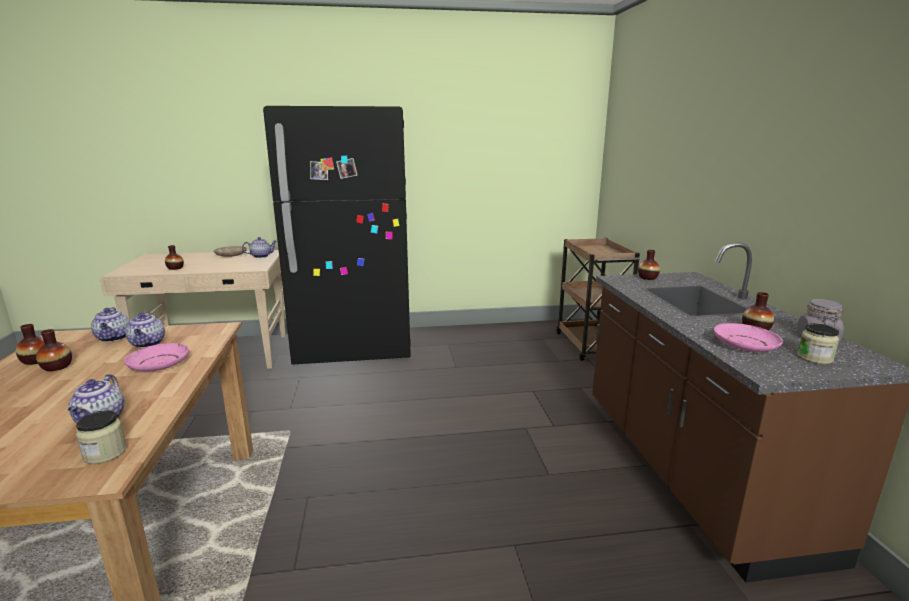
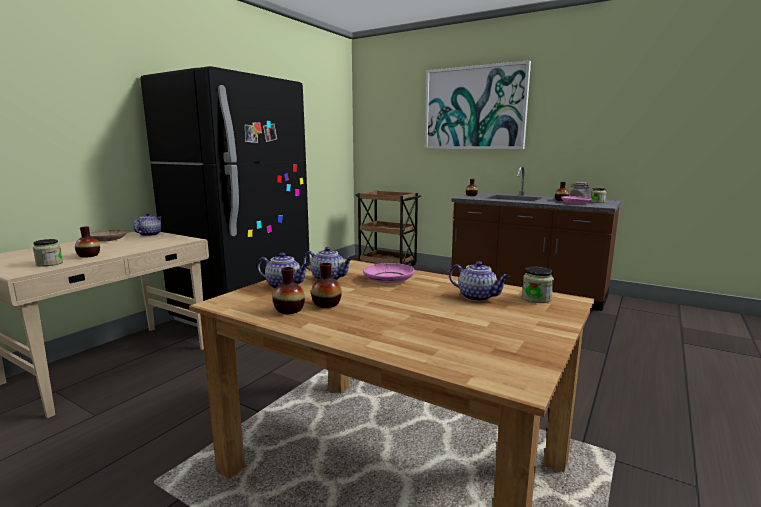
camera: 50 degrees left, 5 degrees down
(145, 269) = (49, 263): none -> jar
(717, 123) = (474, 108): none -> picture

